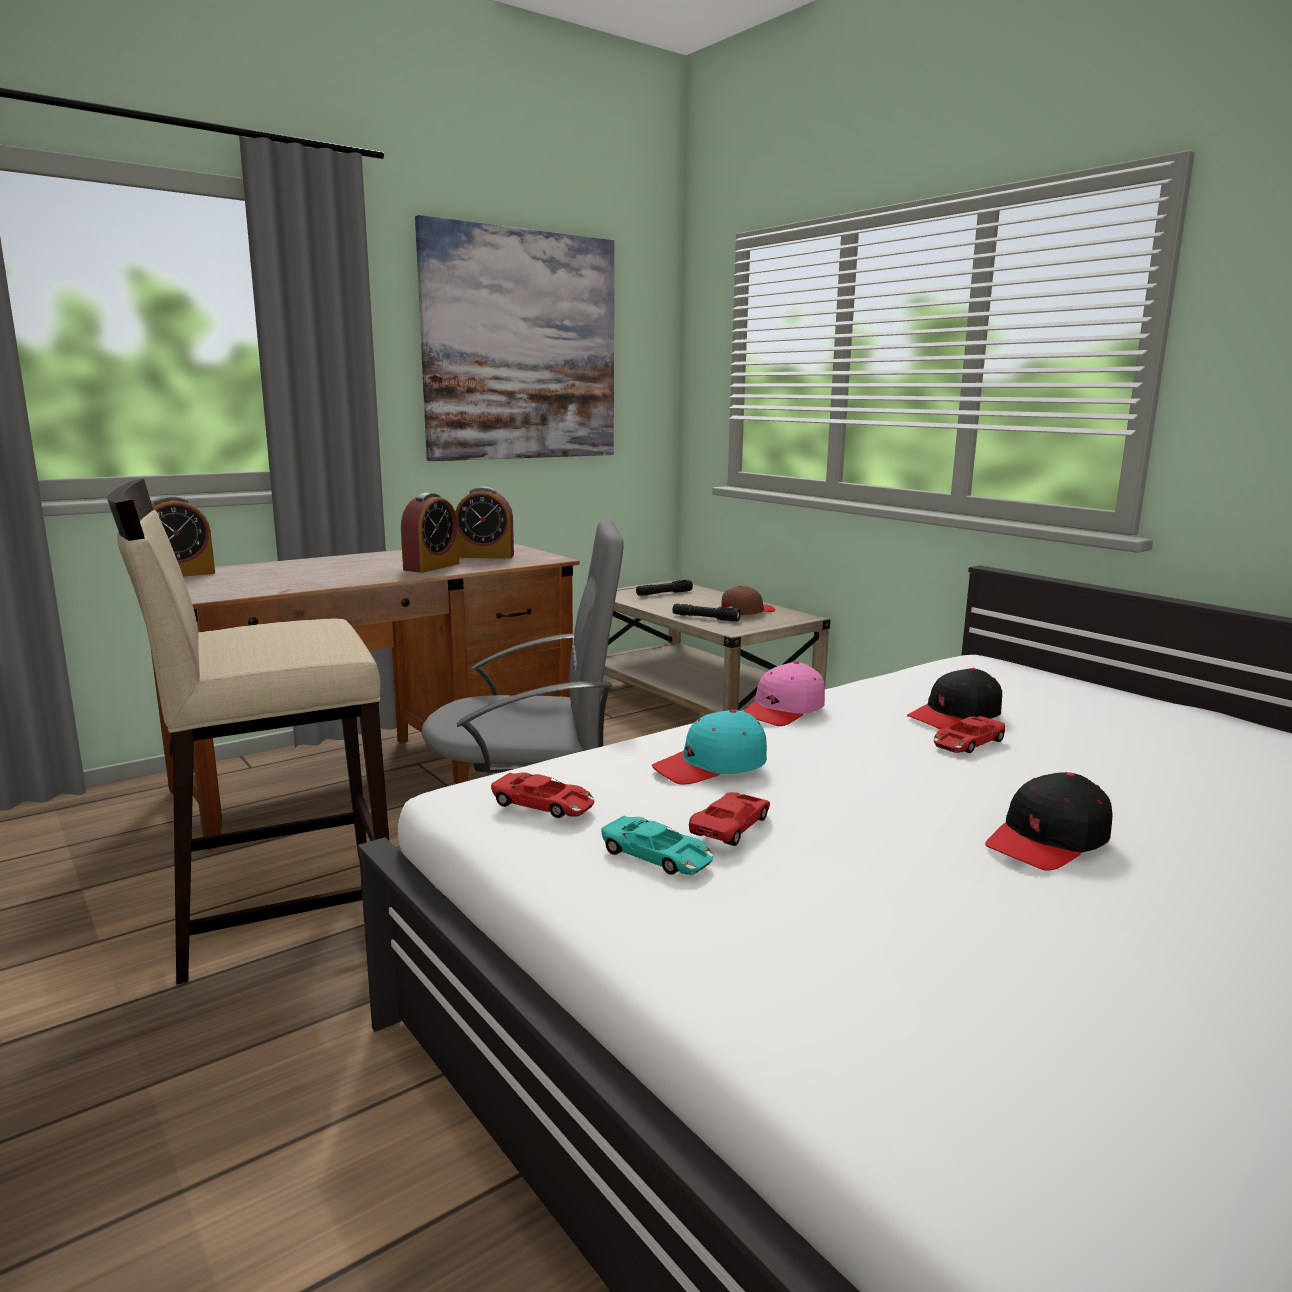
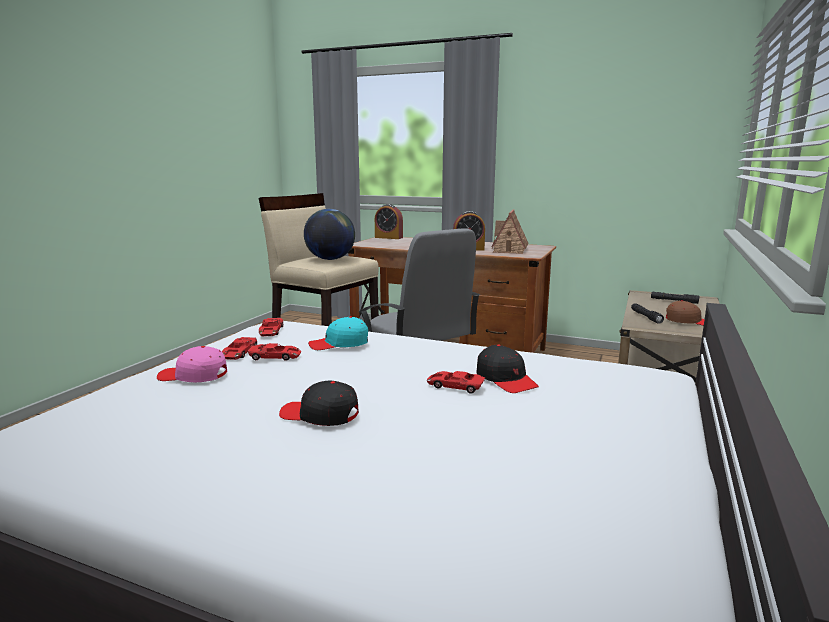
camera: 60 degrees right, 0 degrees up
(294, 635) = (330, 259): none -> globe
(485, 556) = (509, 249): alarm clock -> toy house
(521, 346) = (600, 130): picture -> none
(657, 856) = (239, 353): turquoise toy car -> red toy car
(711, 766) = (339, 344): turquoise cap -> turquoise cap turned 45 degrees counterclockwise
(783, 710) = (446, 345): pink cap -> pink cap (193, 376)
(955, 716) = (506, 379): black cap -> black cap turned 150 degrees counterclockwise

